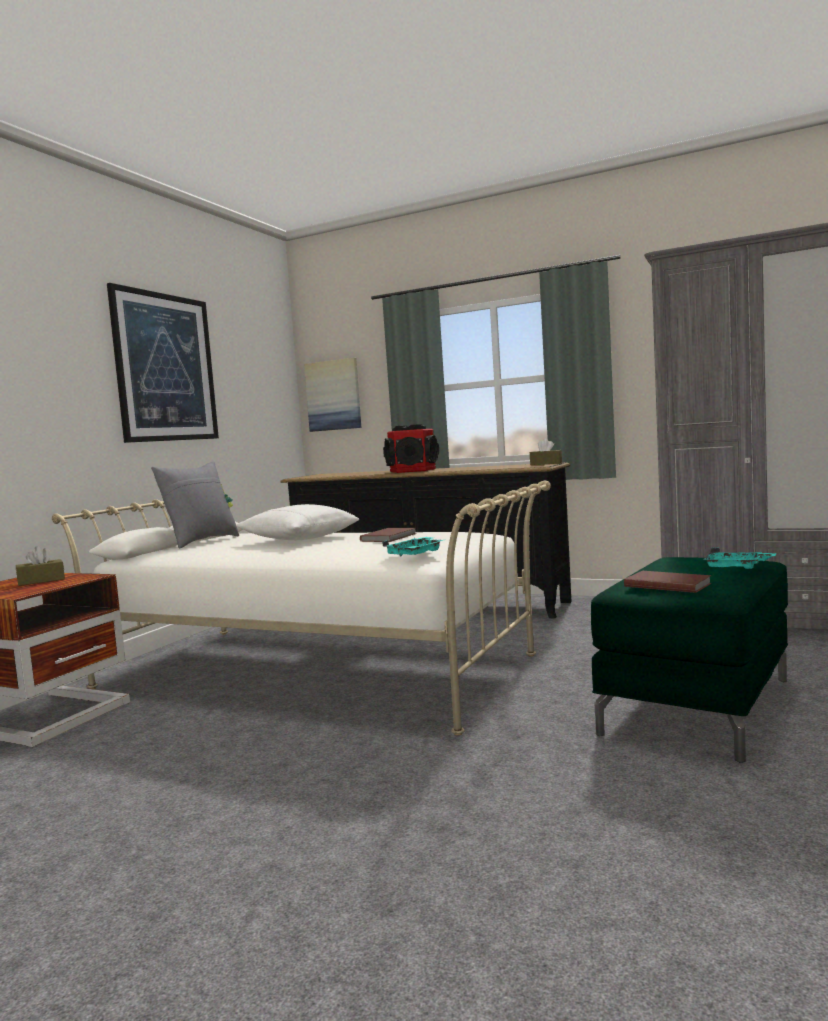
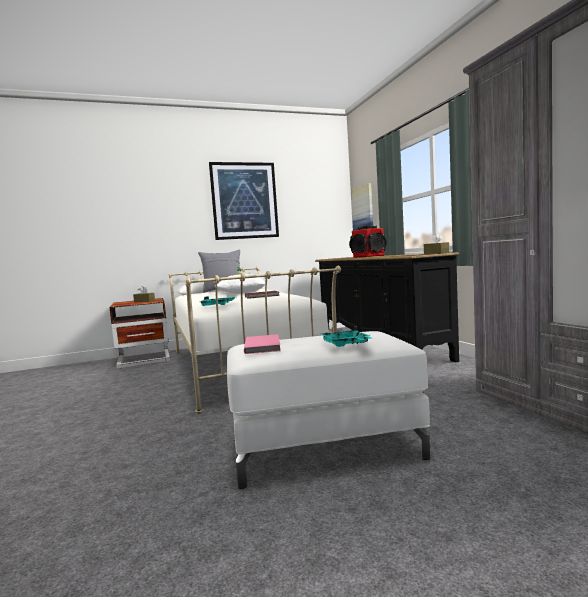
camera: 45 degrees right, 0 degrees up
(667, 584) = (263, 346): brown book -> pink book
(698, 706) = (323, 448): green ottoman -> white ottoman

